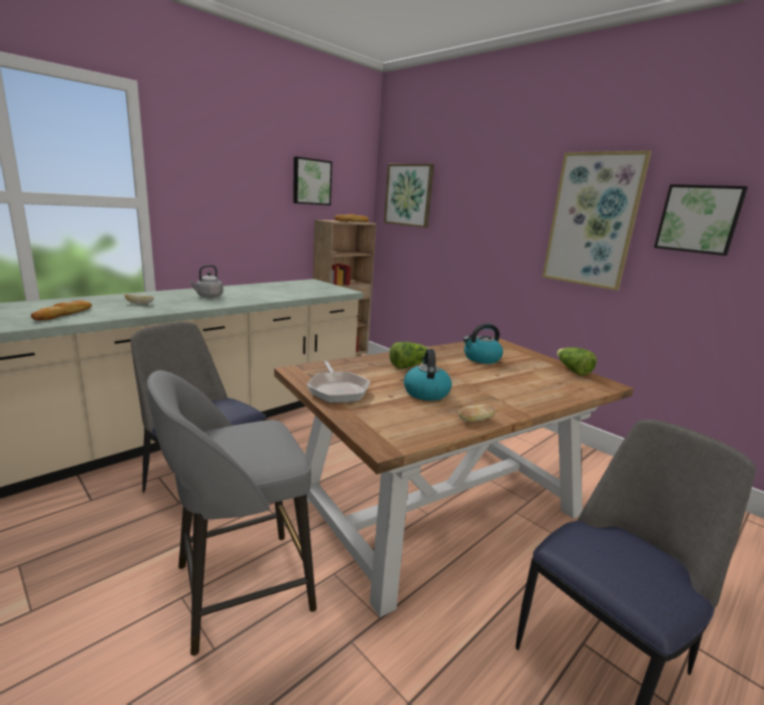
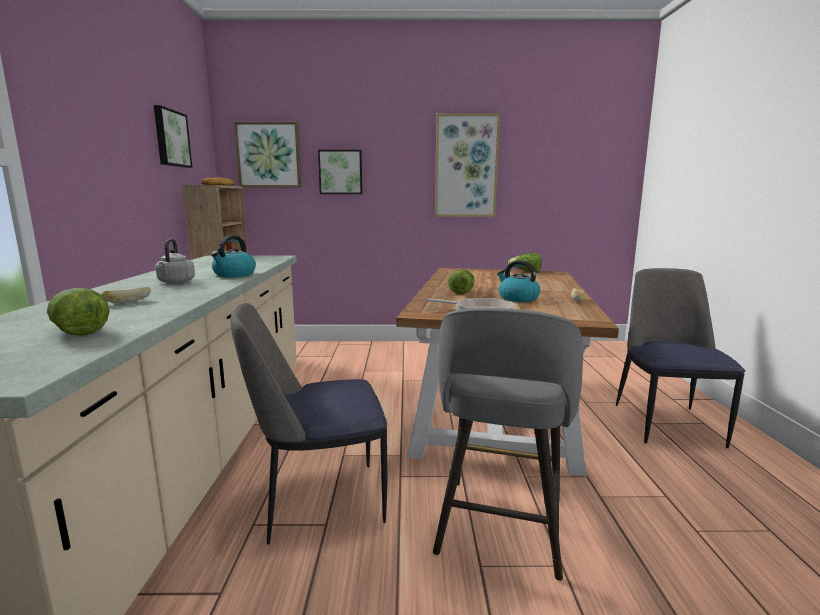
camera: 45 degrees left, 5 degrees down
(64, 314) = (78, 330): bread -> lettuce
(481, 359) = (476, 278): kettle -> kettle (234, 274)
(698, 219) = (536, 160): picture -> picture (340, 172)

